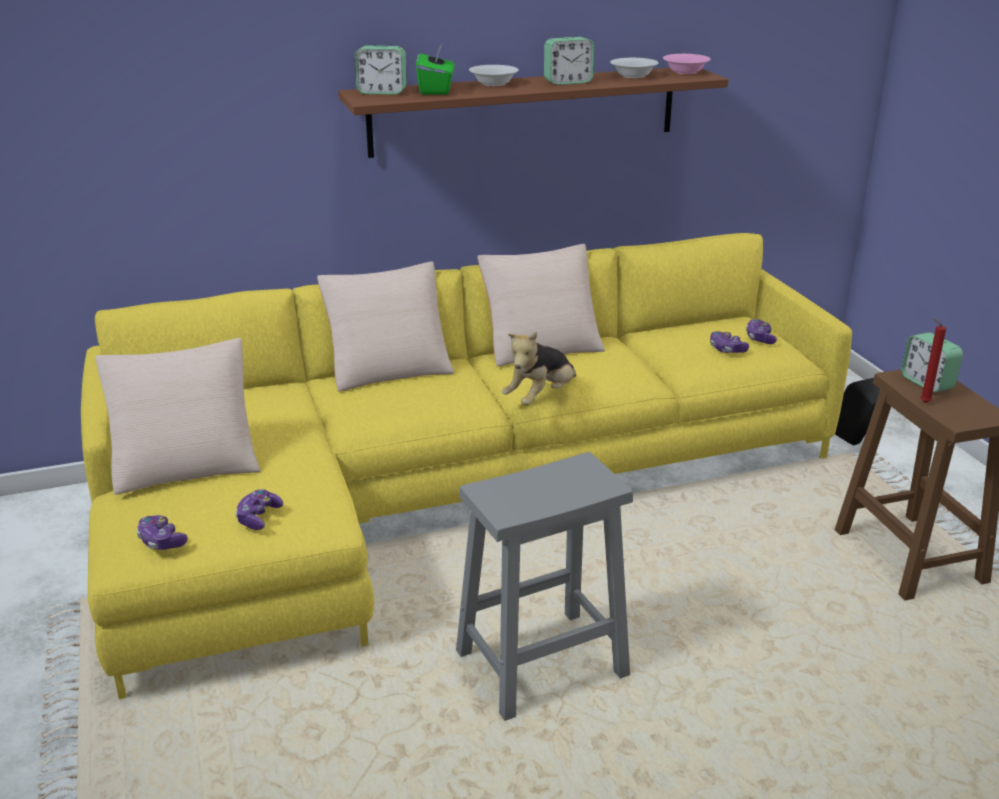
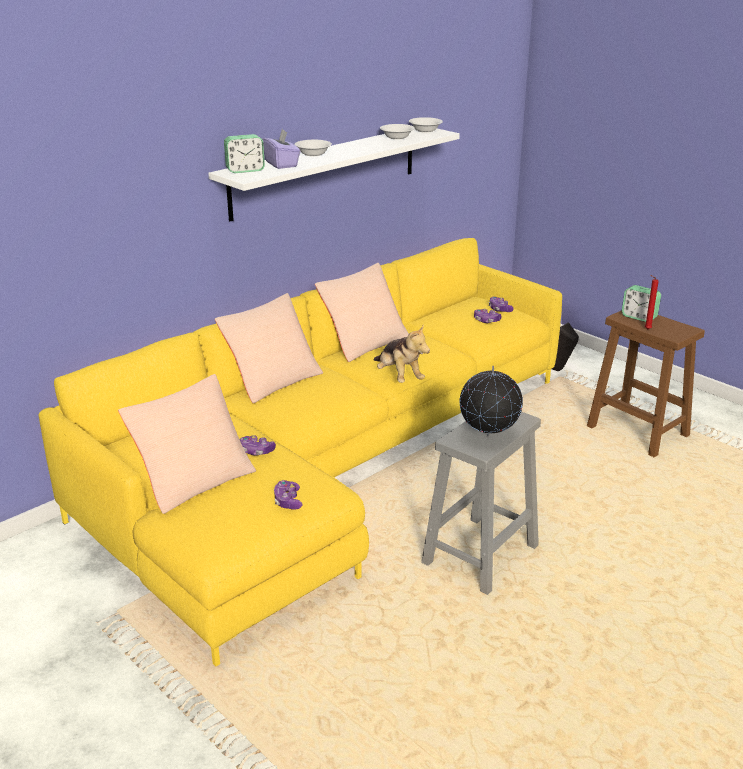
camera: 25 degrees left, 0 degrees up
(161, 541) = (234, 535): game controller -> game controller (256, 451)
(436, 90) = (281, 164): green tissue box -> purple tissue box
(524, 111) = (326, 171): brown shelf -> white shelf
(536, 497) = (488, 436): none -> globe
(540, 397) = (399, 377): plush toy -> plush toy turned 45 degrees counterclockwise
(568, 82) = (362, 147): alarm clock -> none
(685, 71) = (425, 130): pink bowl -> white bowl

